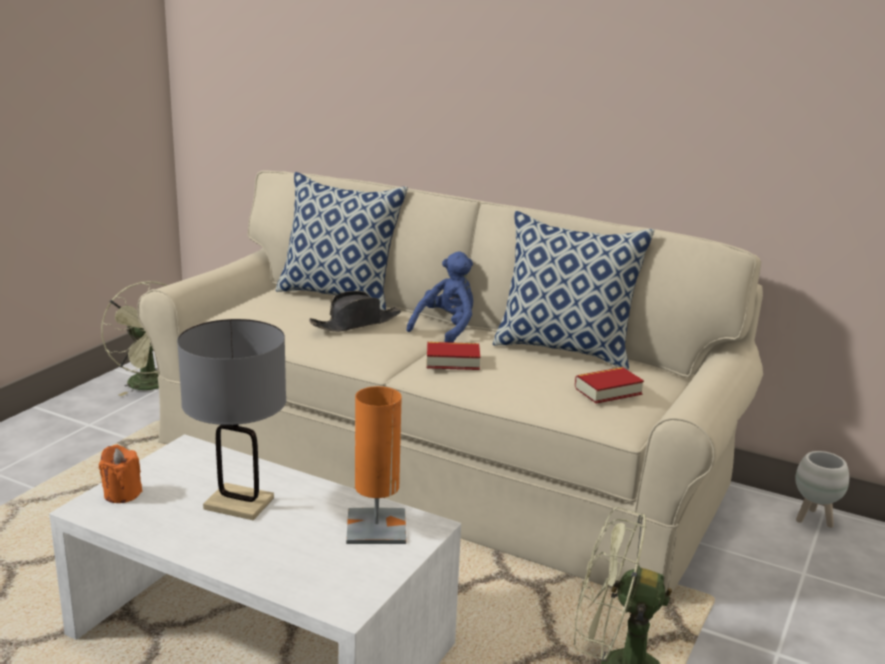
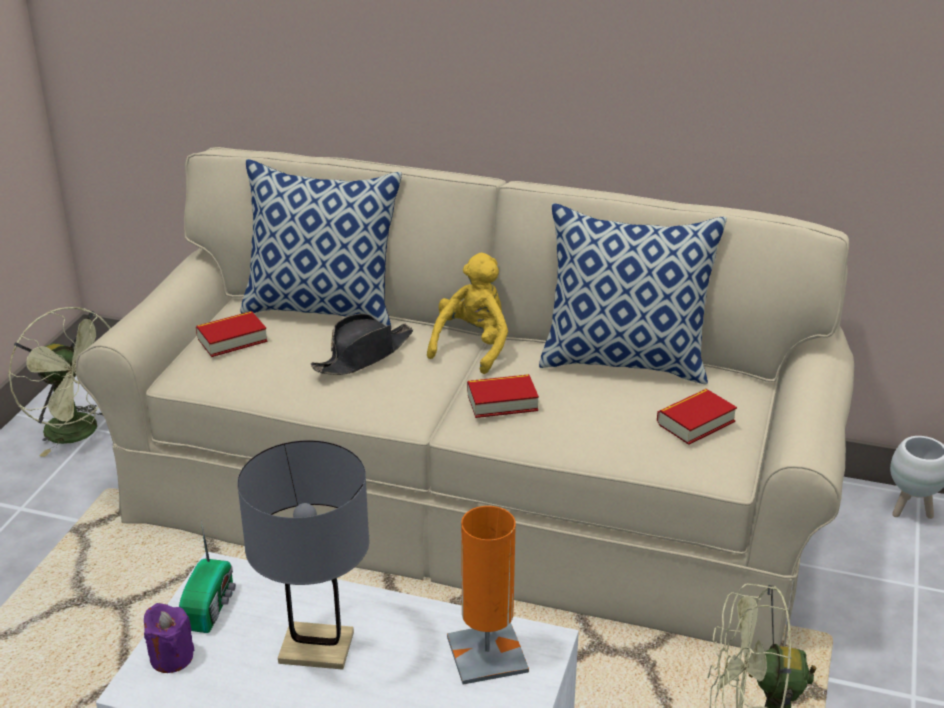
camera: 10 degrees left, 10 degrees up
(122, 494) = (171, 657): orange candle -> purple candle
(170, 467) = (211, 606): none -> radio
(260, 304) = (232, 340): none -> book
(446, 329) = (473, 346): blue plush toy -> yellow plush toy

